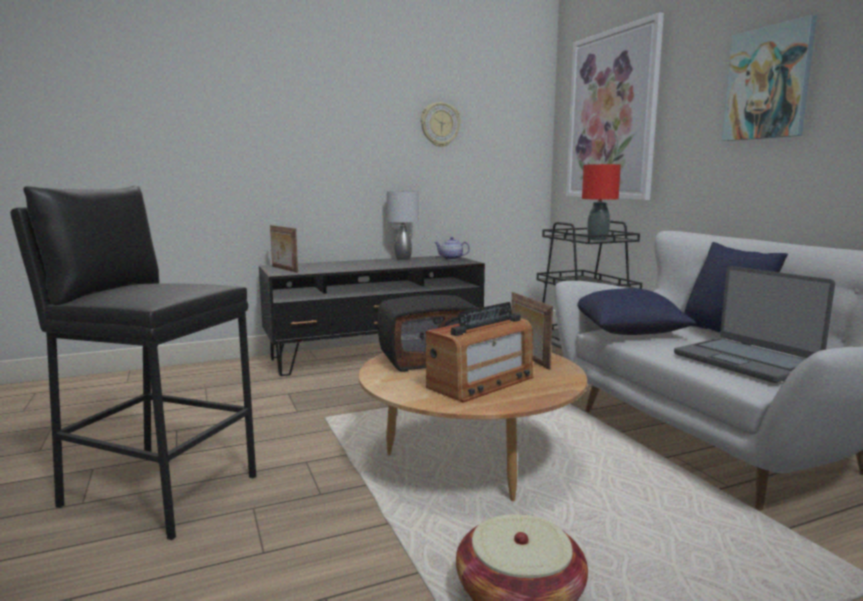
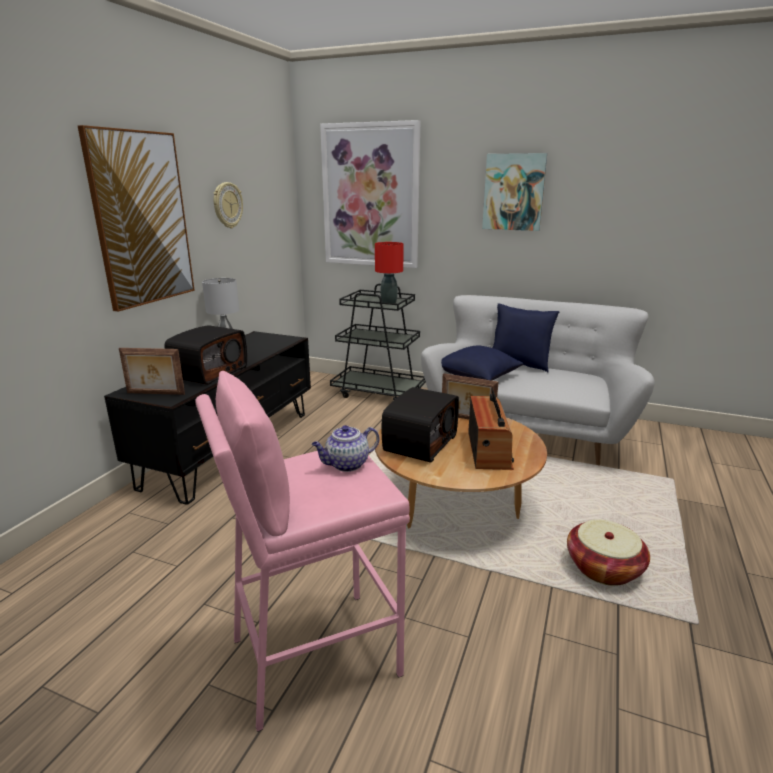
camera: 45 degrees left, 10 degrees up
(159, 491) = (314, 655): black stool -> pink stool
(330, 126) = (141, 219): none -> picture
(347, 266) = (209, 372): none -> radio
(451, 258) = (267, 337): teapot -> teapot (346, 465)
(746, 361) = (566, 383): laptop -> none

